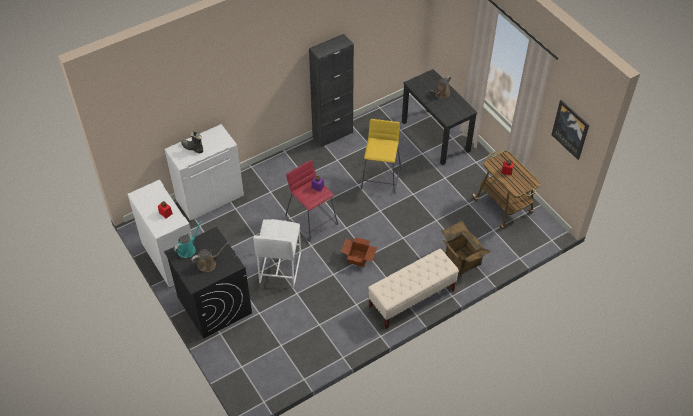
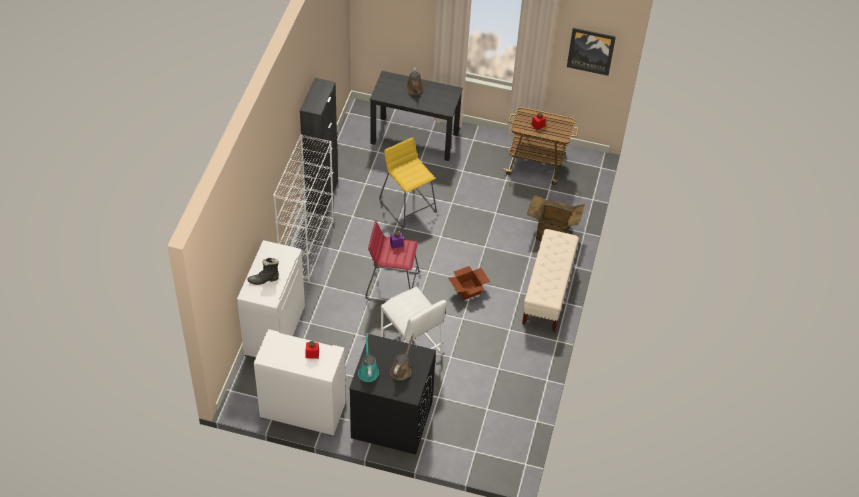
camera: 45 degrees left, 0 degrees up
(286, 161) = (307, 248): none -> white bookcase

